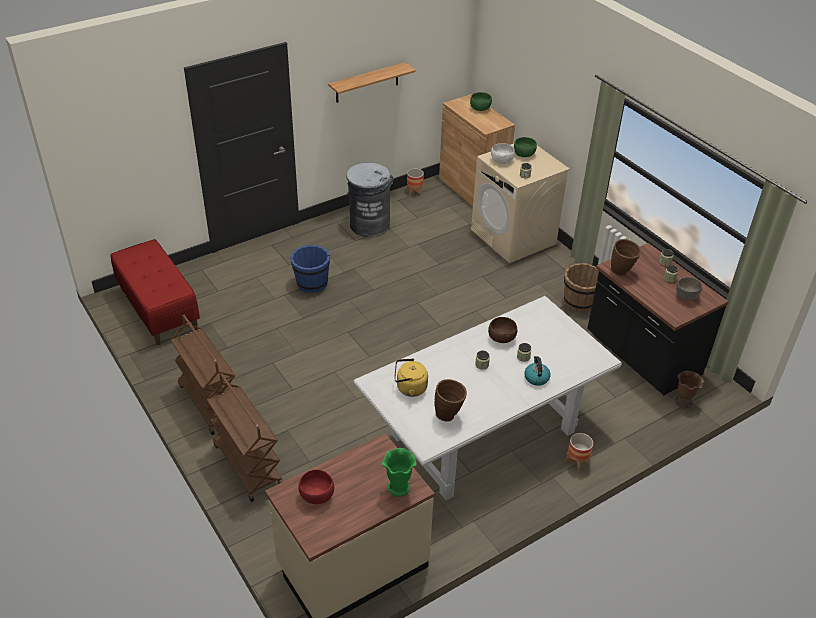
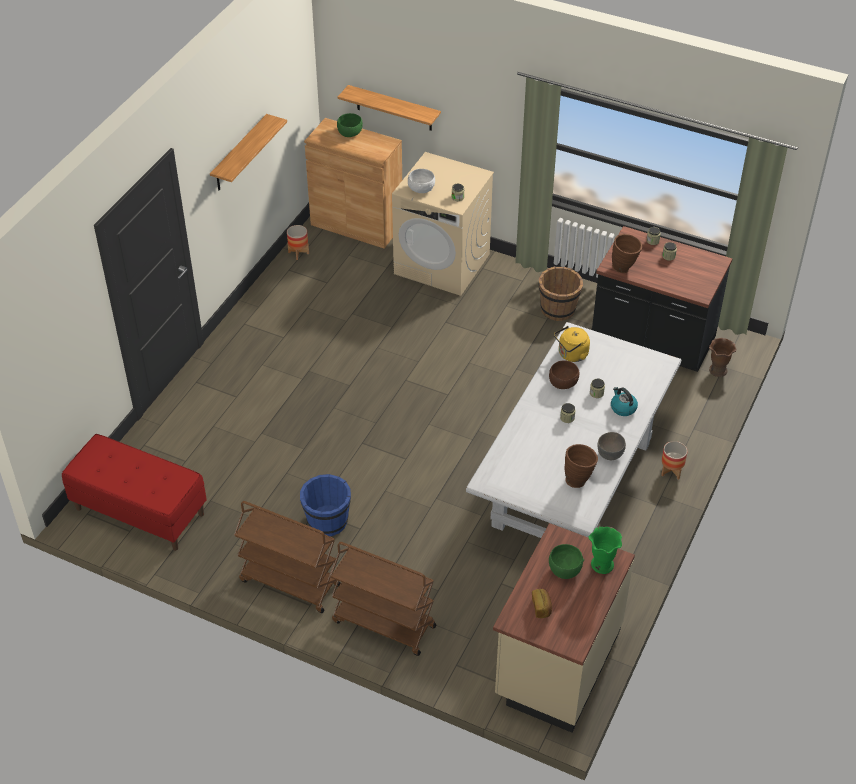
camera: 30 degrees left, 5 degrees up
(311, 283) = (279, 407): blue bucket -> blue bucket (327, 522)
(317, 495) = (541, 607): red bowl -> bread
(369, 225) = (283, 313): grey trash can -> none
(409, 388) = (523, 471): yellow kettle -> yellow kettle (571, 355)
(514, 95) = (394, 108): none -> shelf
(524, 154) = (437, 173): green bowl -> green bowl (564, 570)
(686, 297) = (696, 269): grey bowl -> grey bowl (610, 454)

